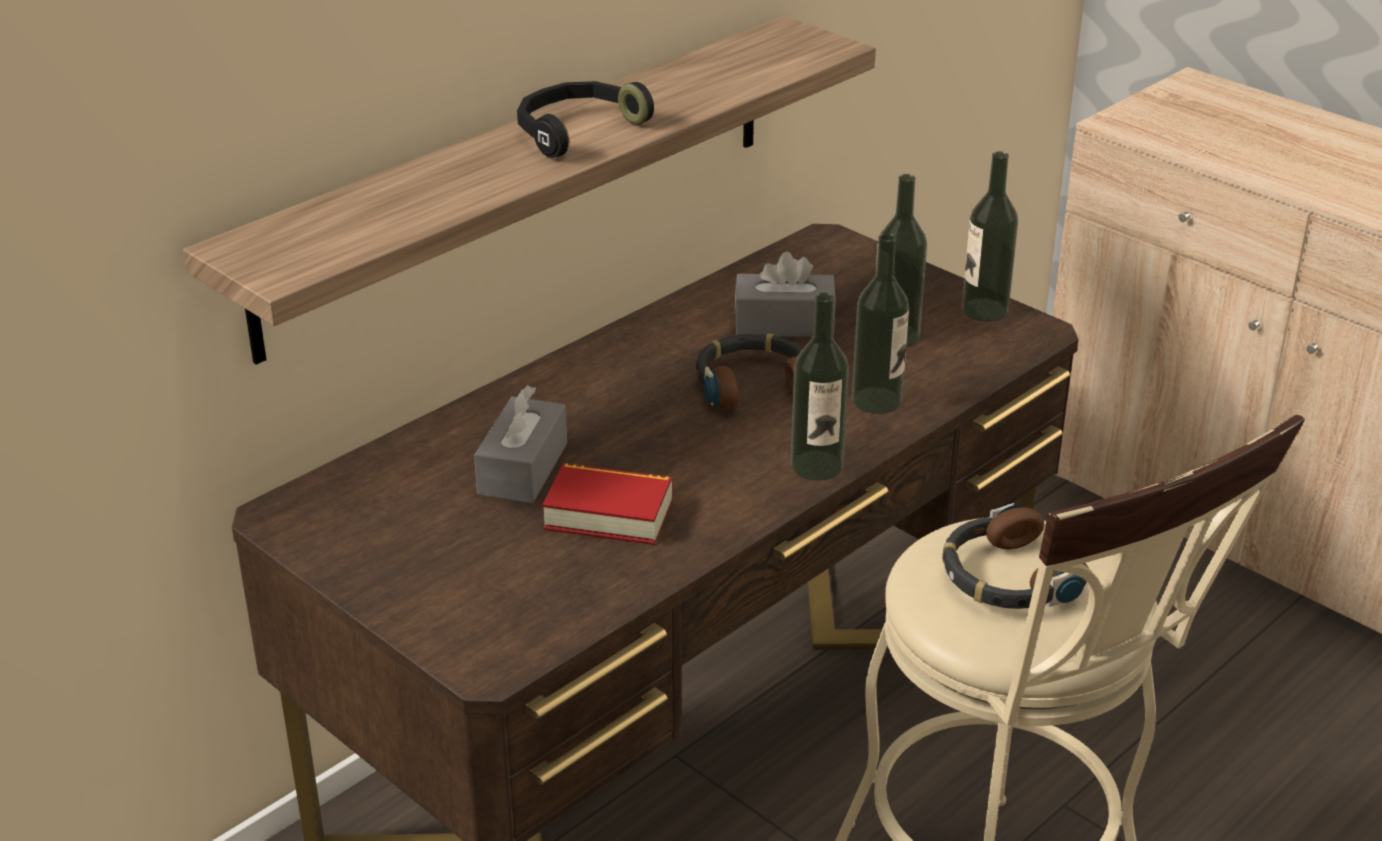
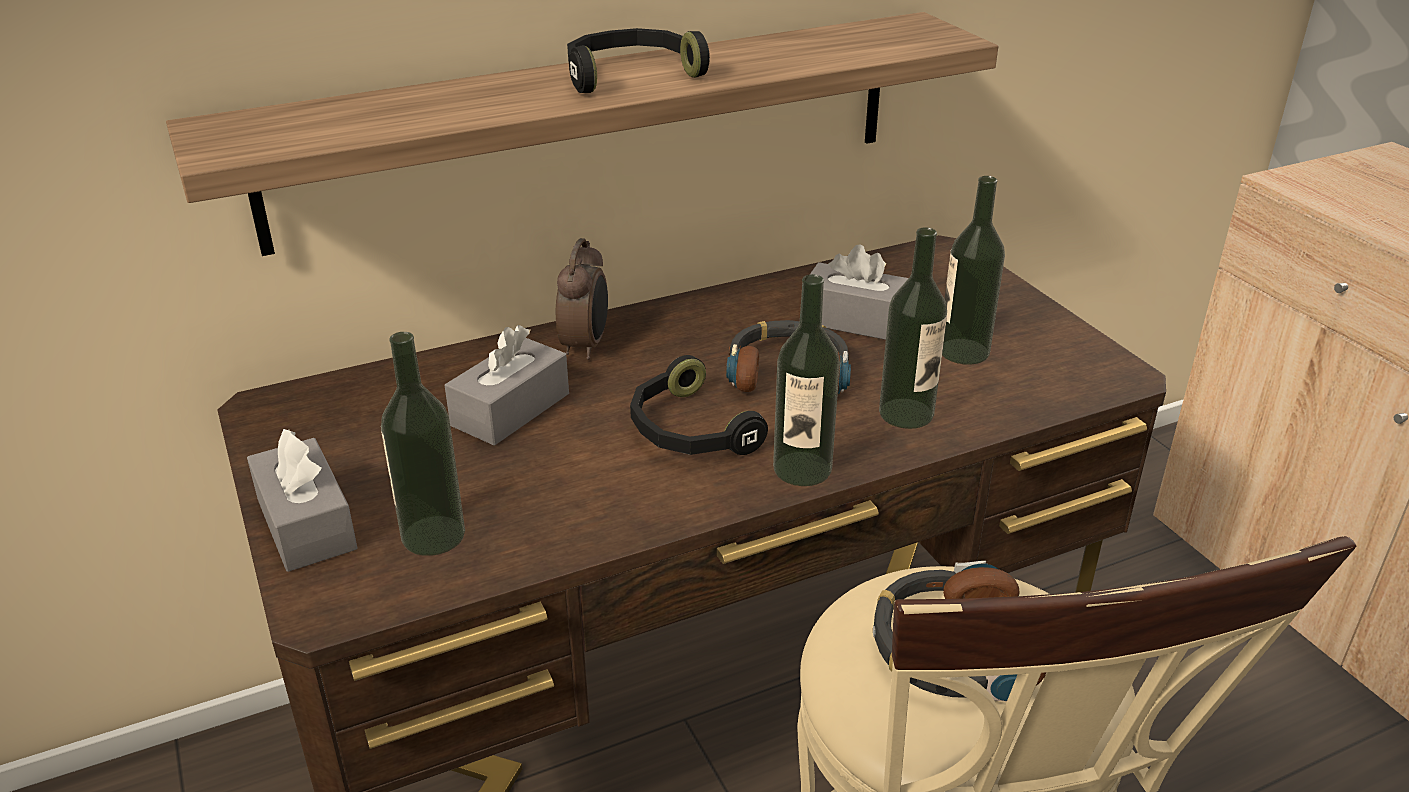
camera: 20 degrees right, 0 degrees up
(414, 605) = (306, 524): none -> grey tissue box
(550, 395) = (586, 346): none -> alarm clock
(609, 514) = (558, 473): book -> none
(698, 454) = (688, 430): none -> black headphones
(984, 310) = (1073, 343): bottle -> bottle (433, 535)

